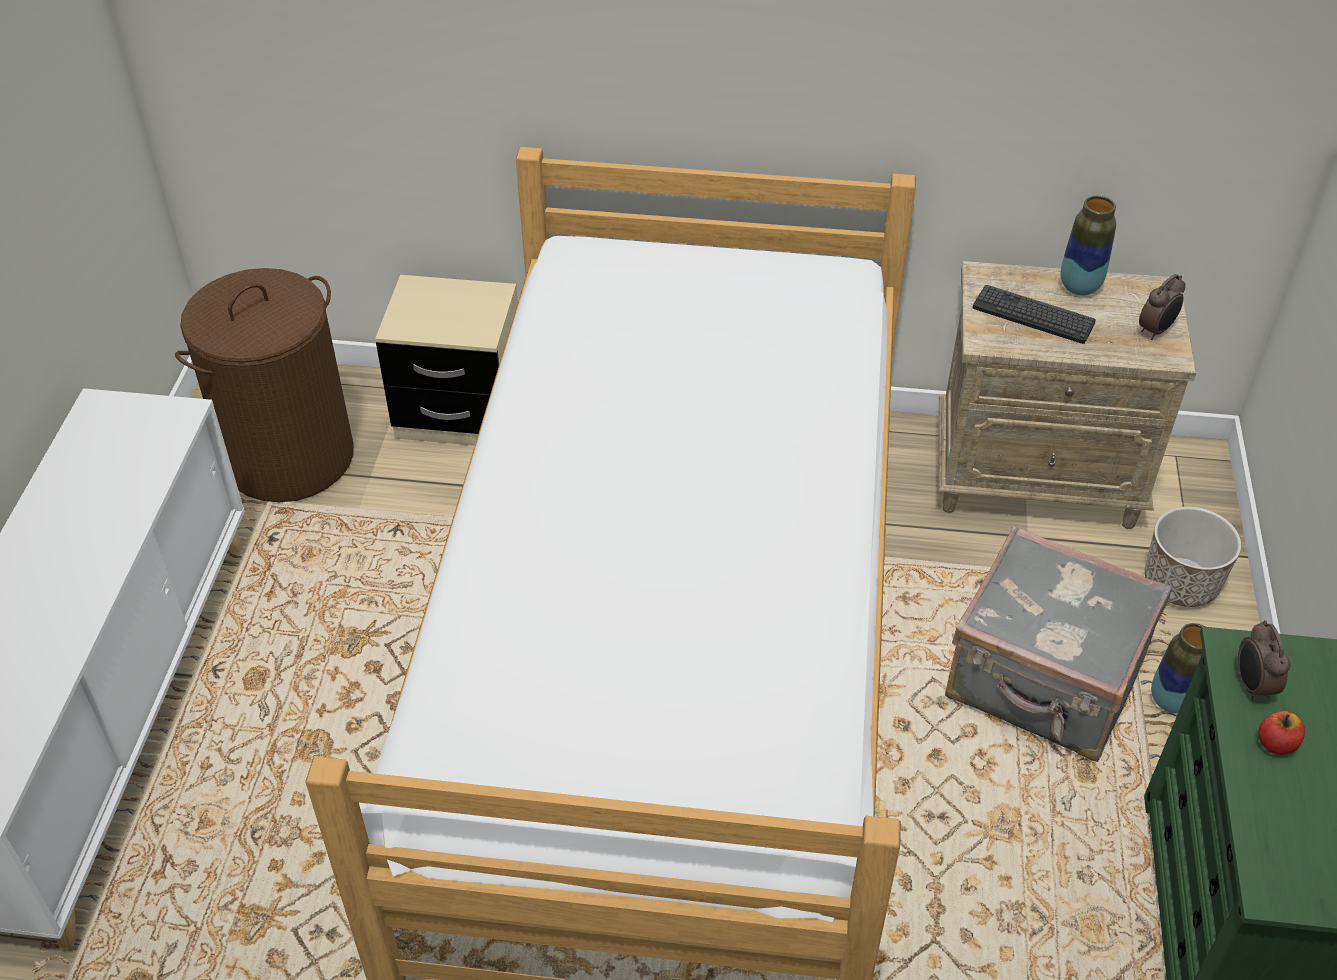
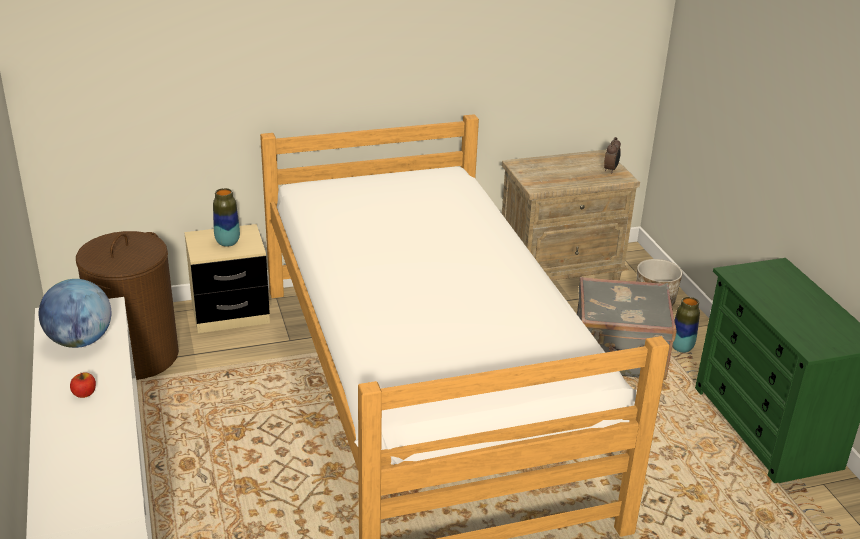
camera: 25 degrees left, 15 degrees down
(104, 471) = (80, 341): none -> globe
(1033, 315) = (551, 174): keyboard -> none
(1079, 287) = (564, 160): vase -> vase (227, 243)
(1251, 685) = (750, 283): alarm clock -> none
(1276, 744) = (775, 300): apple -> apple (84, 393)

